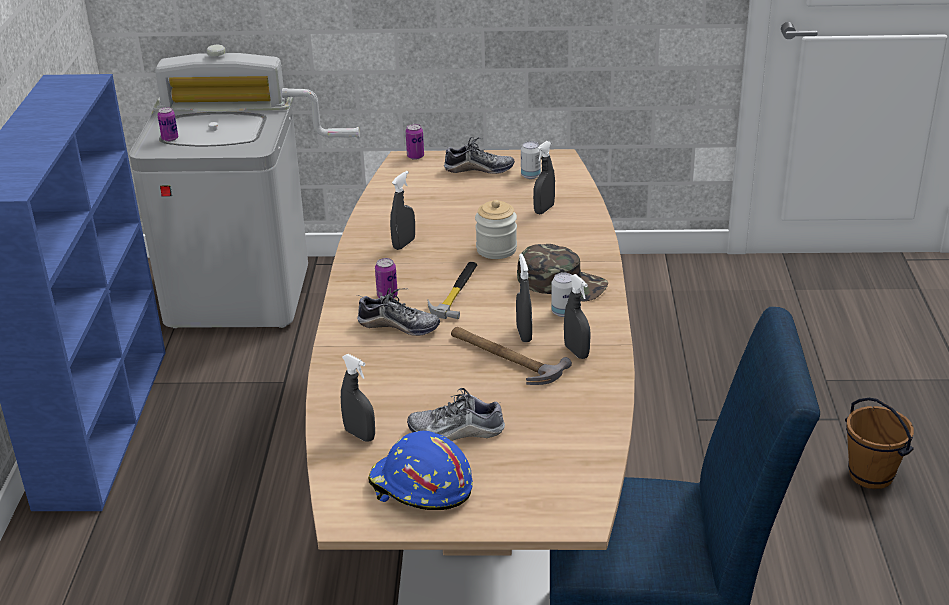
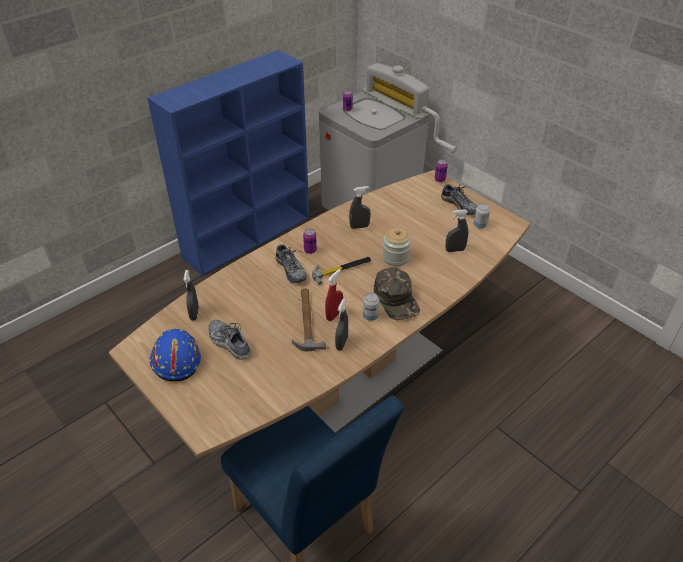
camera: 45 degrees right, 10 degrees up
(524, 334) = (334, 315): grey spray bottle -> red spray bottle
(871, 475) = (551, 540): brown bucket -> none

